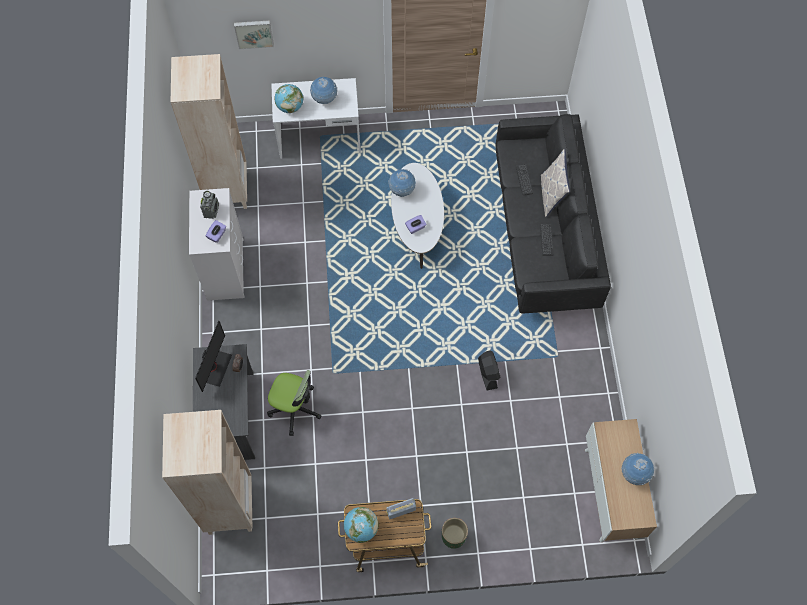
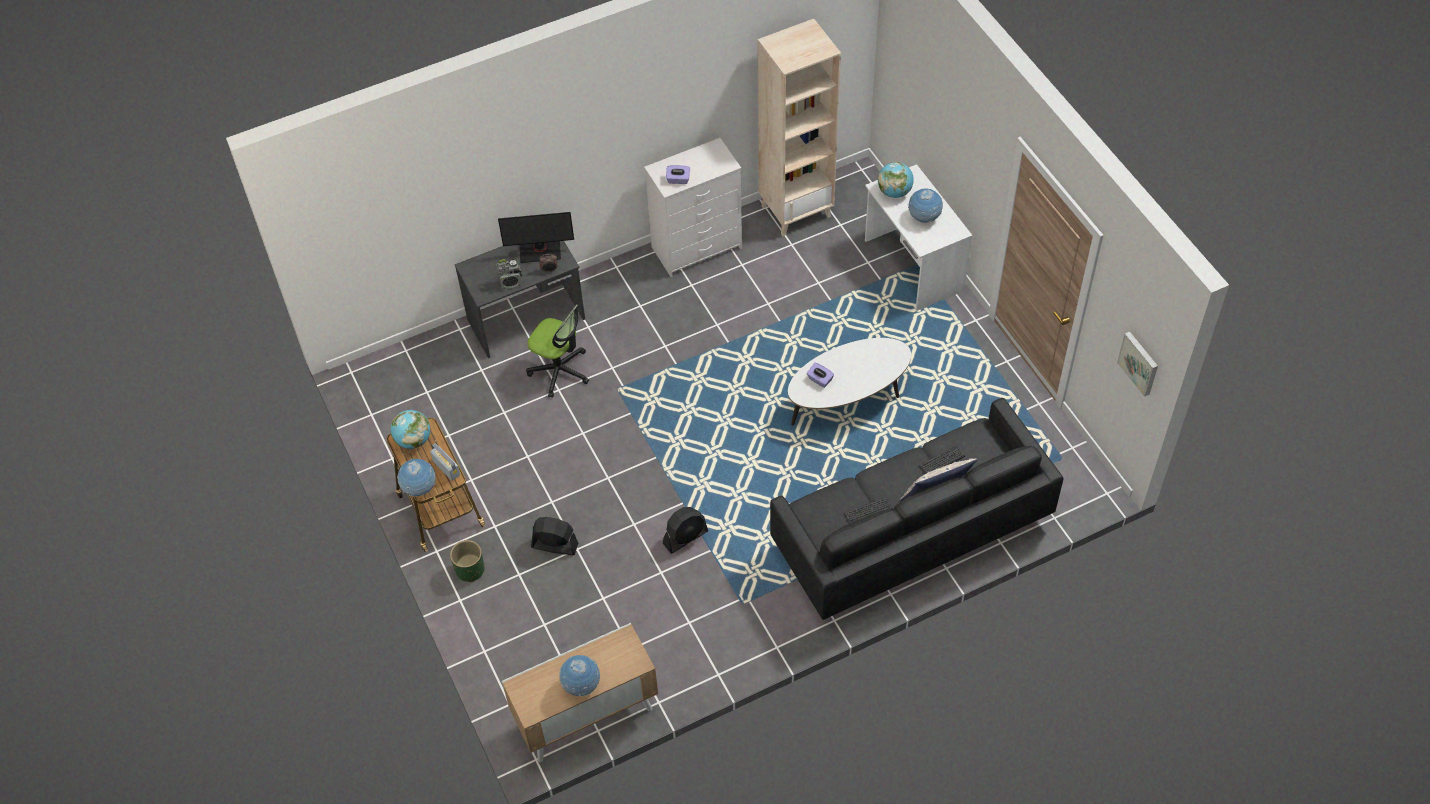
camera: 70 degrees right, 10 degrees down
(211, 210) = (705, 164): radio -> radio (511, 283)
(229, 507) = (427, 357): beige bookcase -> none
(254, 33) = (922, 91): picture -> picture (1139, 363)
(295, 408) = (560, 371): office chair -> office chair turned 60 degrees counterclockwise
(402, 190) = (863, 349): globe -> globe (419, 488)
(456, 467) = (554, 545): none -> black fan

